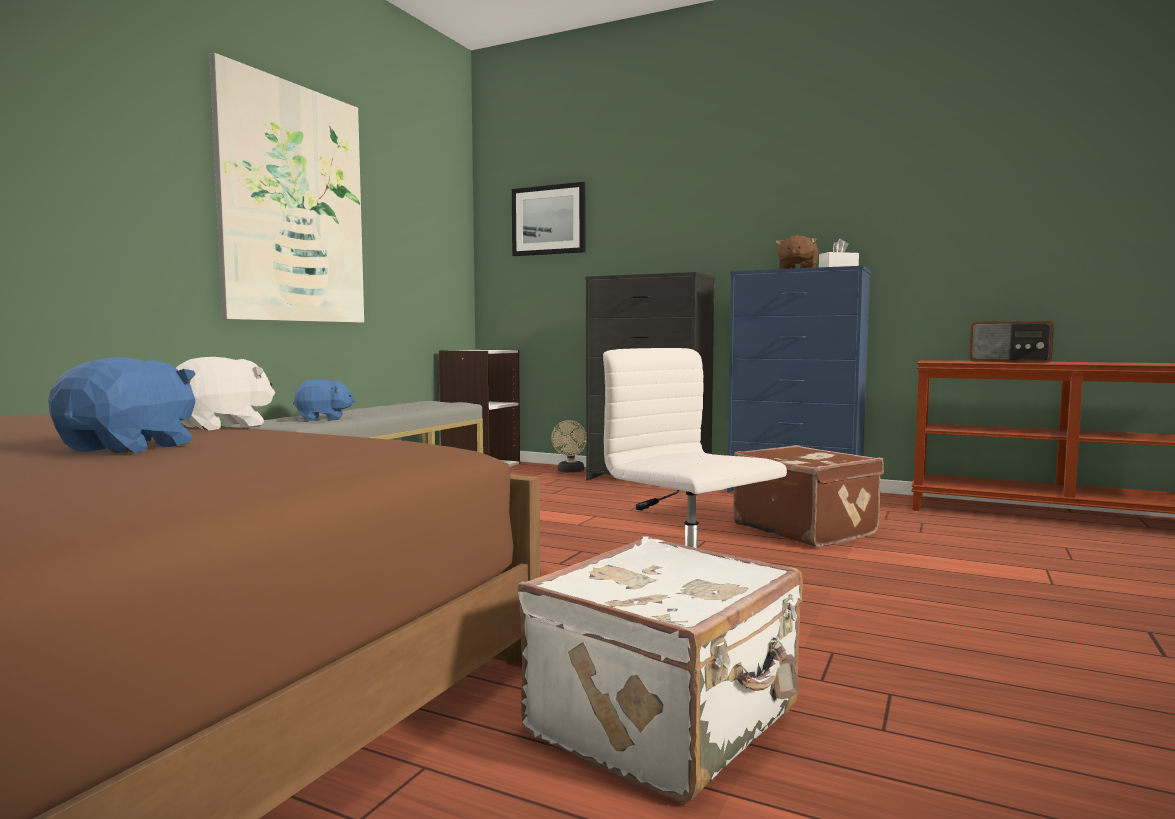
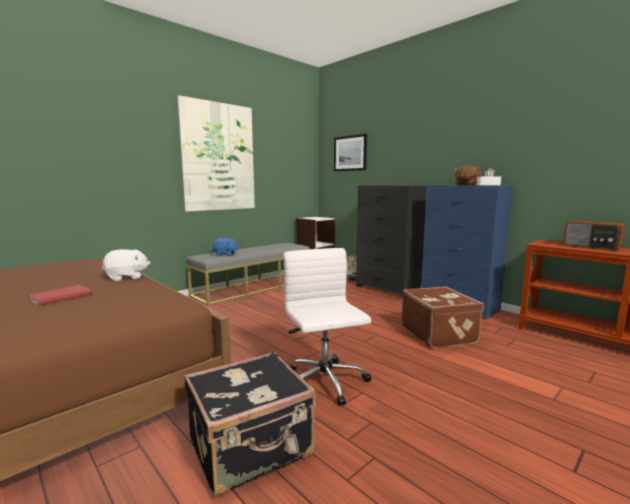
camera: 20 degrees right, 5 degrees up
(131, 448) = (60, 297): blue plush toy -> red book
(667, 724) = (251, 448): white suitcase -> black suitcase

